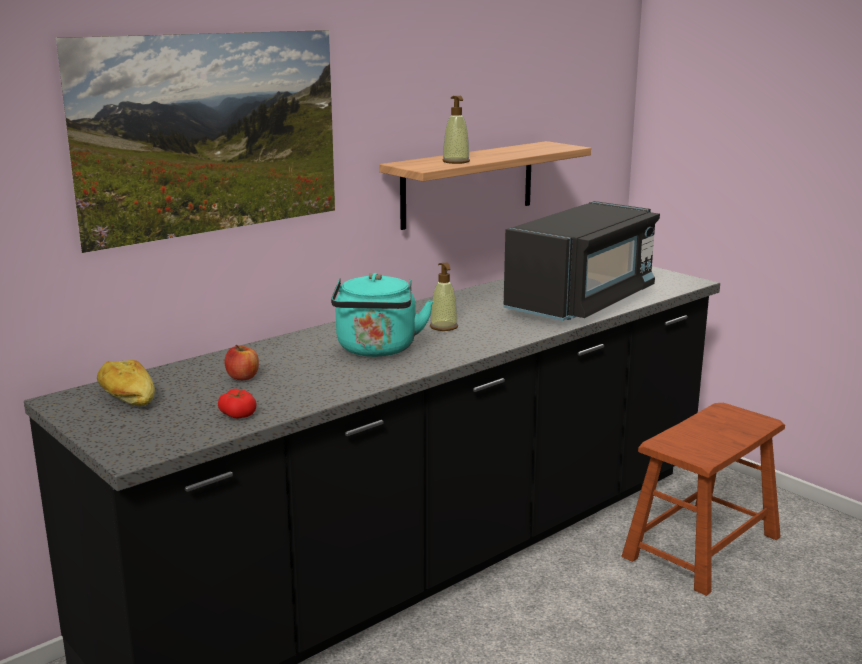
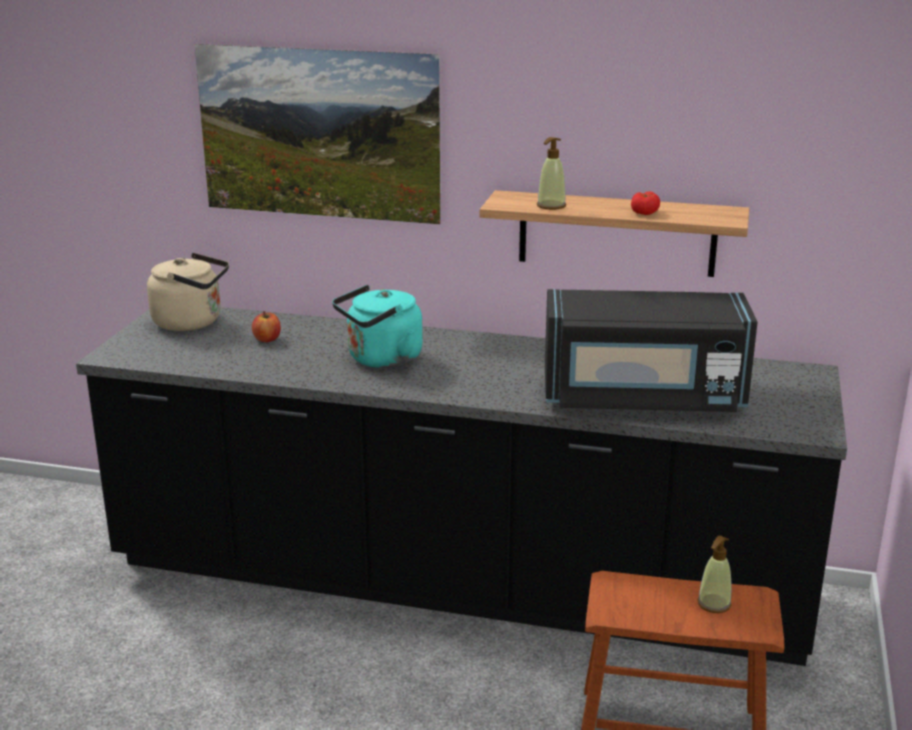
camera: 55 degrees right, 5 degrees up
(126, 397) = (192, 322): bread -> beige kettle
(238, 414) = (201, 360): tomato -> tomato (644, 212)
(444, 327) = (472, 365): soap dispenser -> soap dispenser (714, 604)

